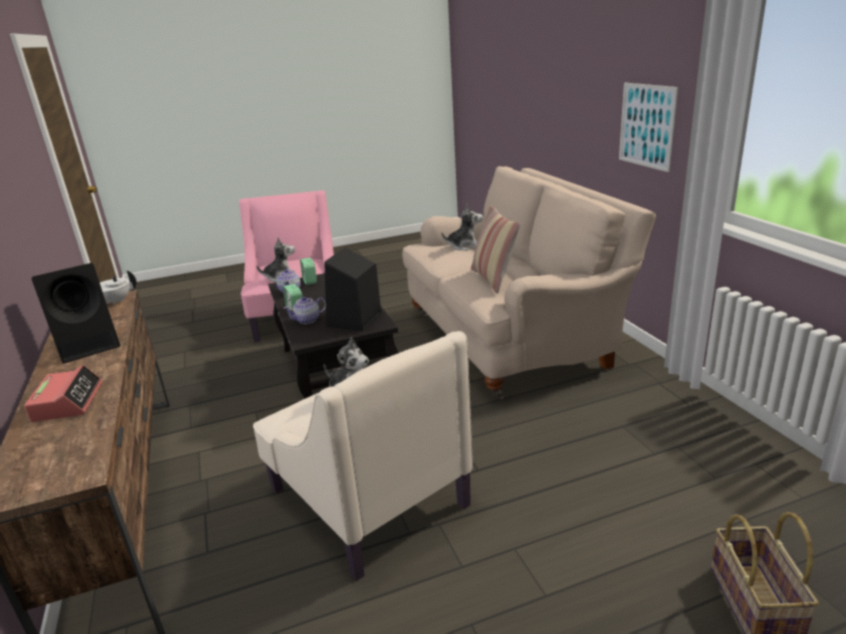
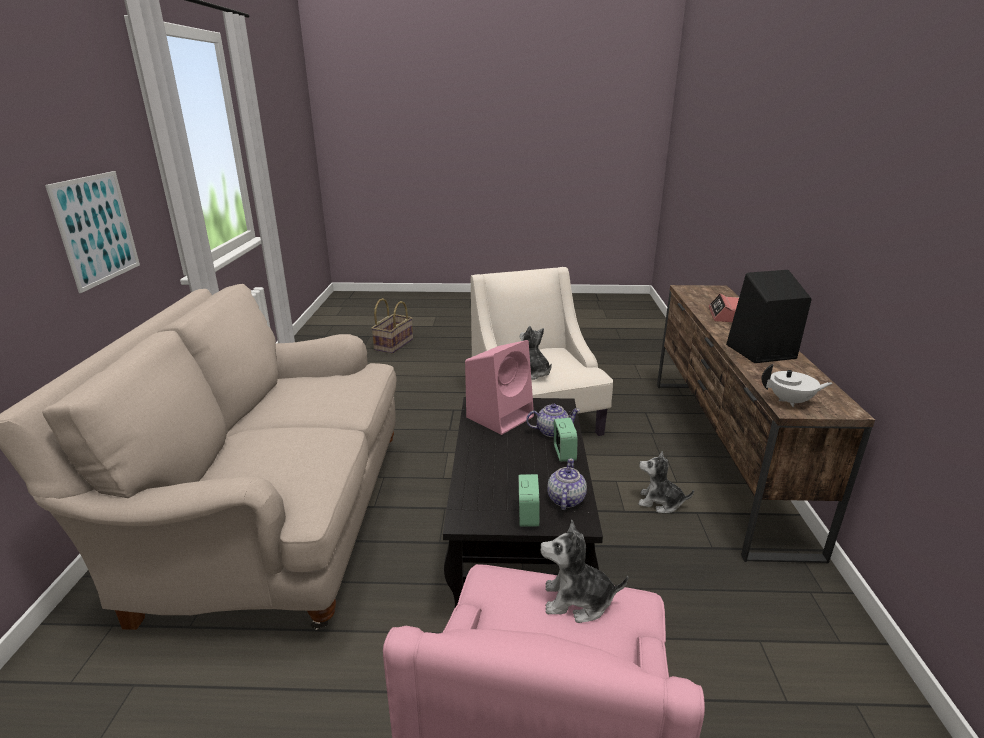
camera: 160 degrees left, 0 degrees up
(354, 320) = (500, 416): black speaker -> pink speaker
(464, 246) = (266, 458): plush toy -> plush toy (660, 502)
(493, 279) = (329, 389): pillow -> none

